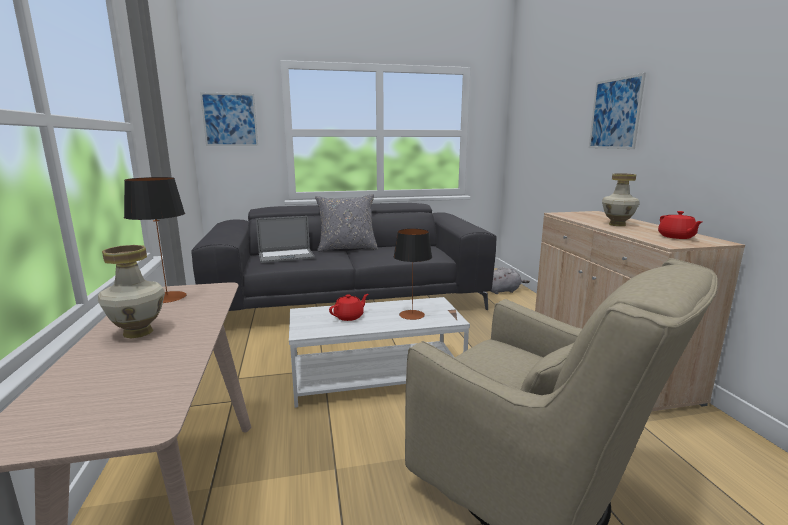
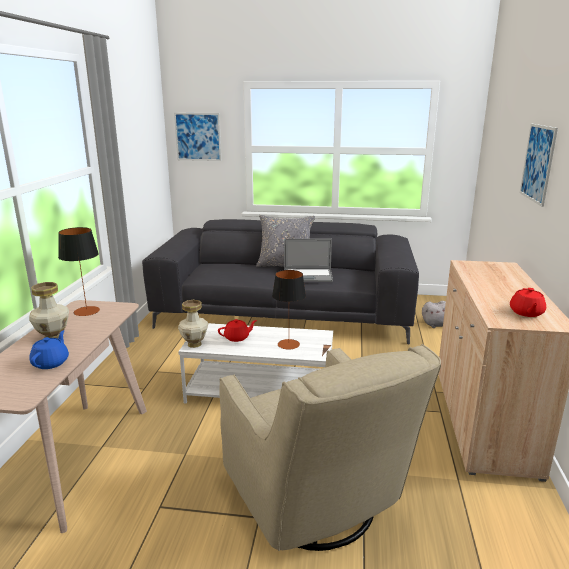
camera: 20 degrees right, 5 degrees up
(161, 363) = (51, 362): none -> blue teapot
(286, 256) = (225, 269): laptop -> laptop (307, 276)
(616, 224) = (495, 287): vase -> vase (194, 344)

